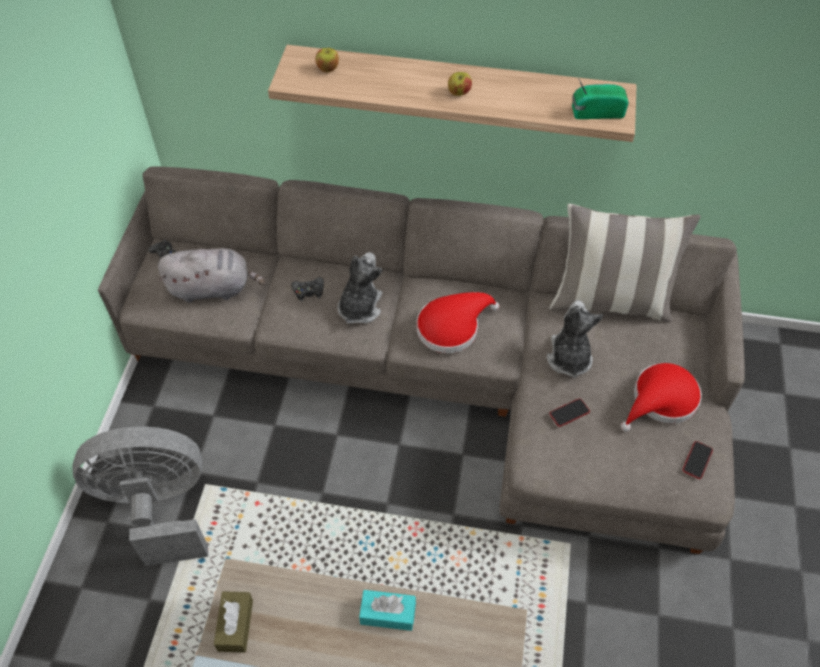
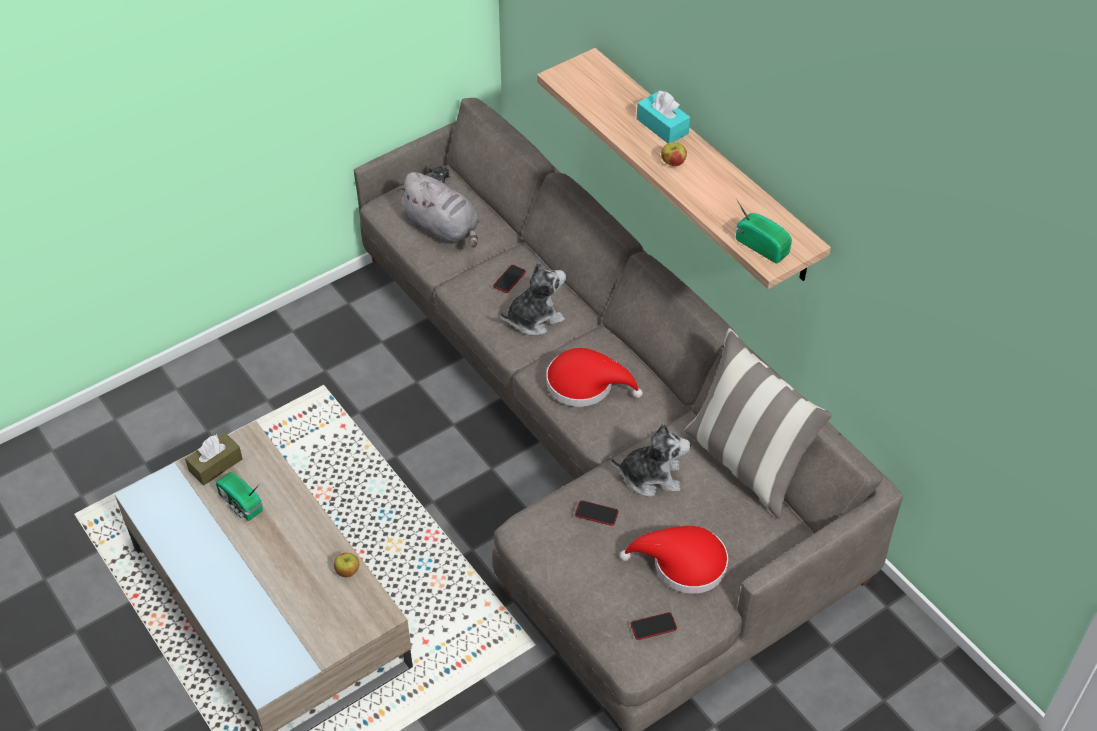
camera: 45 degrees right, 5 degrees down
(157, 507) = (276, 375): grey fan -> none
(296, 639) = (241, 504): none -> radio
(308, 291) = (509, 279): black game controller -> phone
(327, 69) = (599, 84): apple -> apple (347, 571)
(387, 613) = (313, 540): turquoise tissue box -> turquoise tissue box (662, 126)
(568, 357) = (650, 476): plush toy -> plush toy turned 45 degrees clockwise

